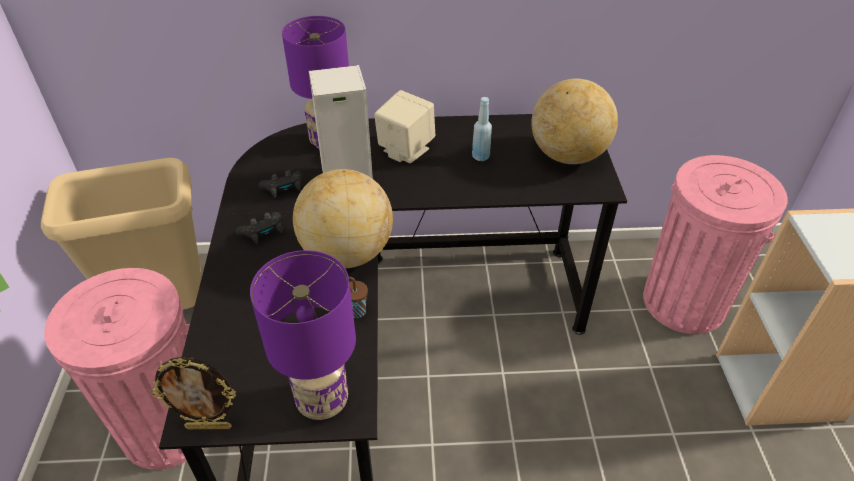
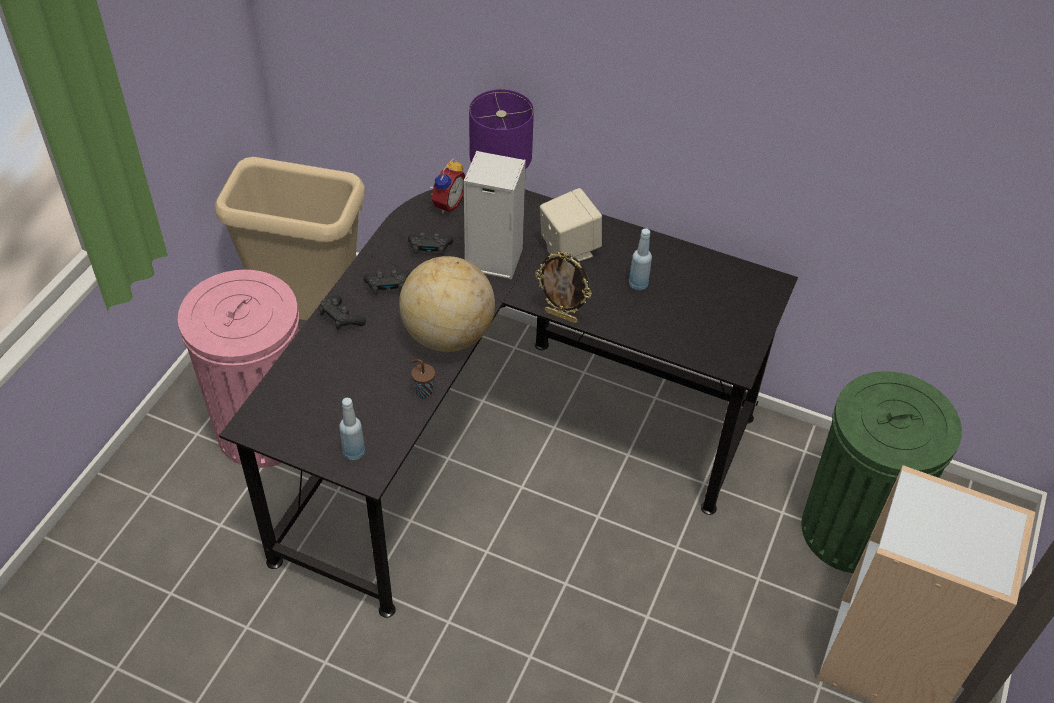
camera: 25 degrees right, 5 degrees up
(209, 426) = (261, 435): picture frame -> picture frame (561, 316)
(233, 277) = (341, 319): none -> black game controller
(276, 150) = (446, 204): none -> alarm clock
(322, 400) = (354, 452): purple table lamp -> blue bottle
(568, 155) = (729, 317): globe -> none
(684, 302) = (851, 530): pink trash can -> green trash can

